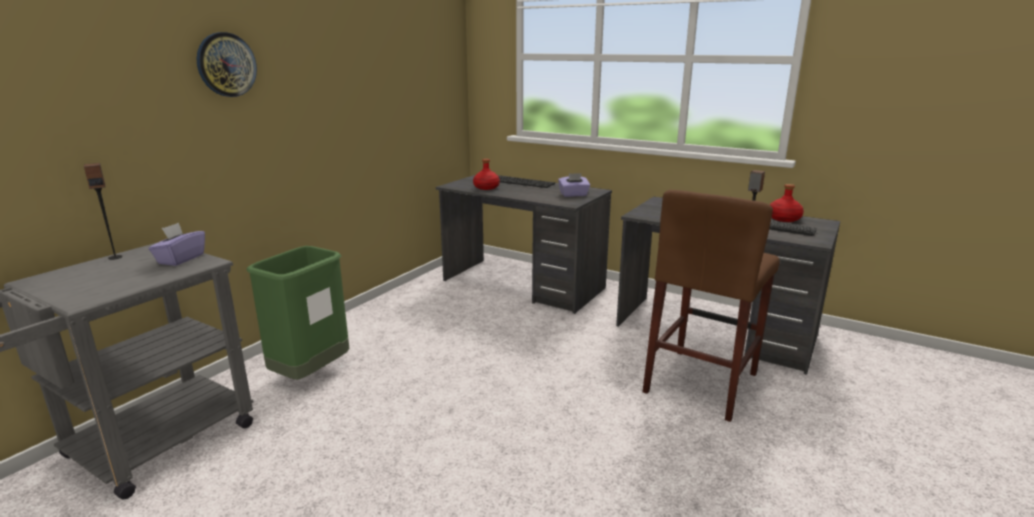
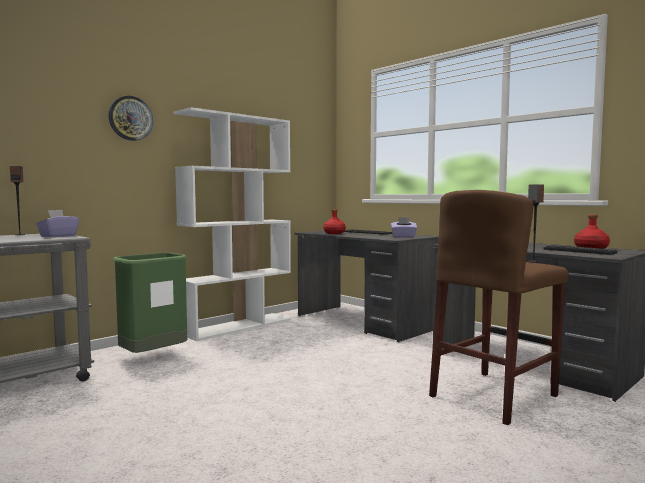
camera: 15 degrees right, 15 degrees down
(383, 307) = (238, 326): none -> white bookcase

